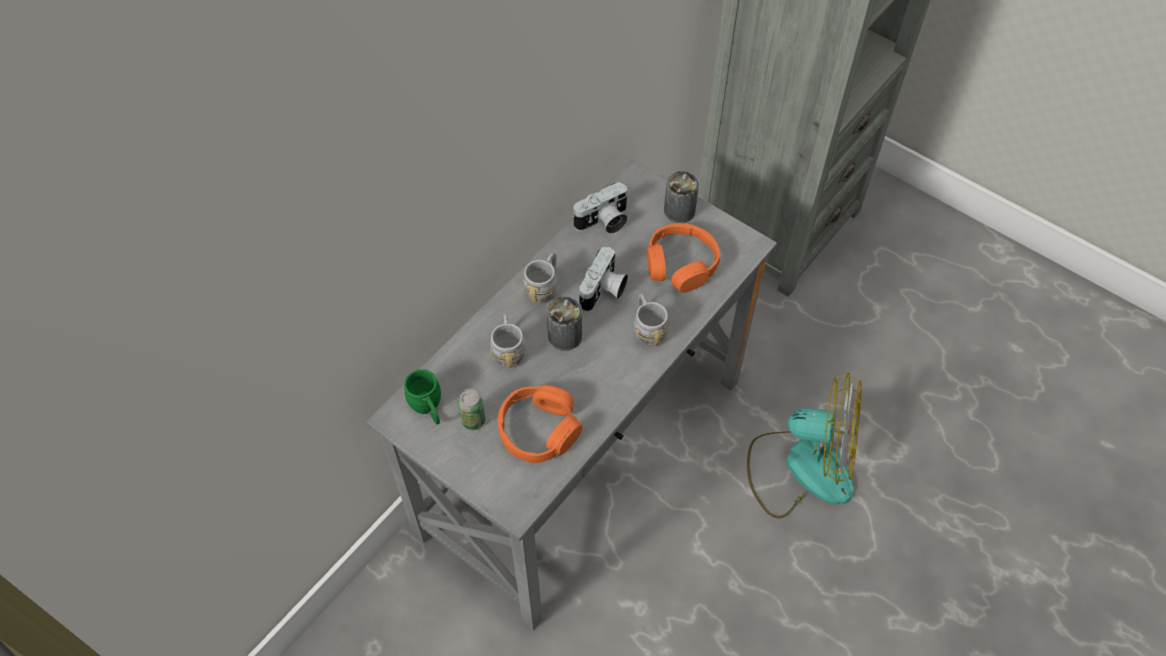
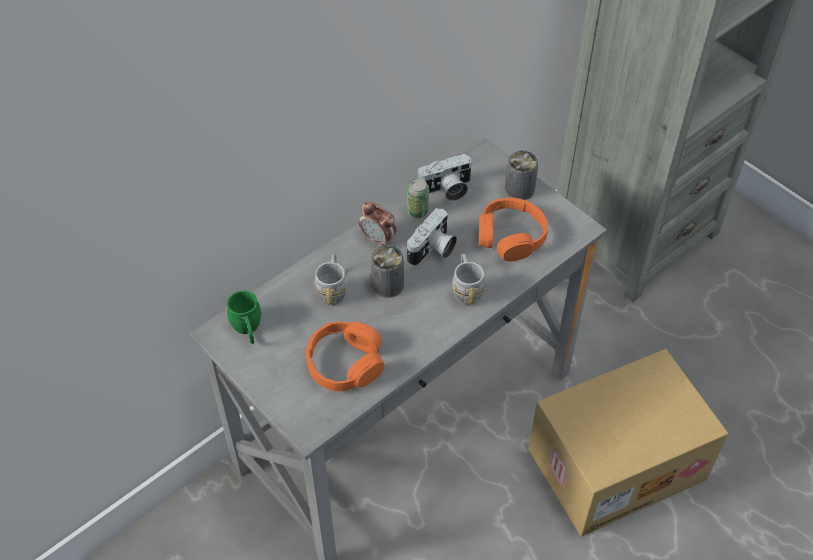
camera: 10 degrees right, 5 degrees down
(473, 420) = (286, 346): can -> can (417, 212)
(544, 287) = (378, 239): grey mug -> alarm clock
(801, 467) = (616, 461): fan -> cardboard box

